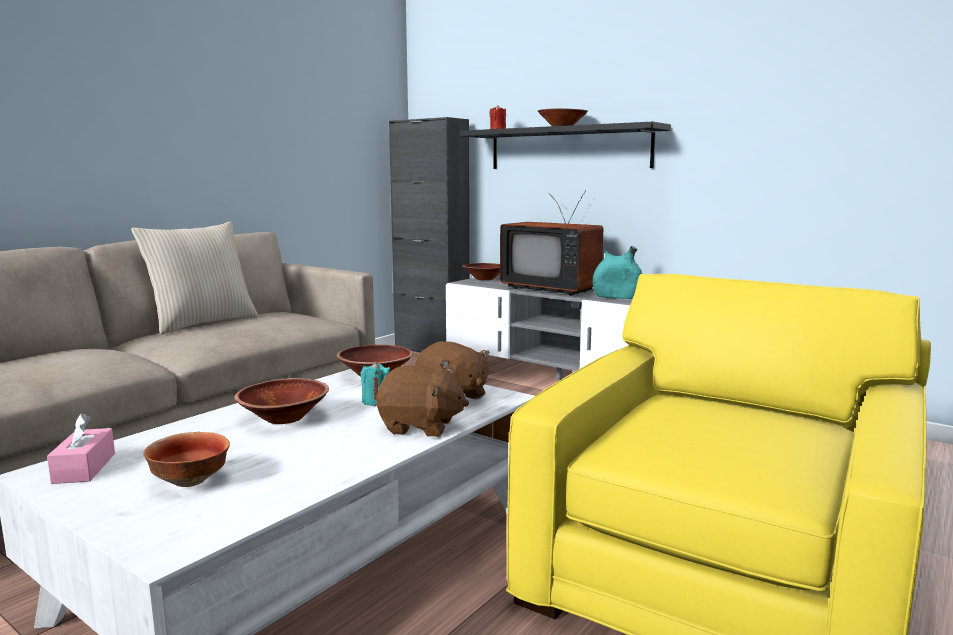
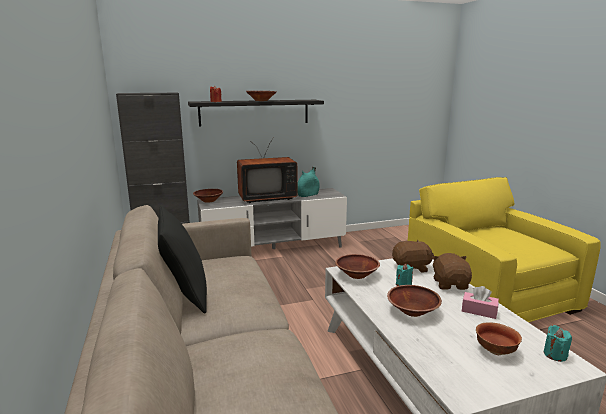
camera: 55 degrees left, 5 degrees up
(84, 468) = (460, 381): pink tissue box -> pink tissue box (479, 311)
(202, 323) = (185, 294): beige pillow -> black pillow
(203, 528) = (555, 355): none -> turquoise candle
(420, 427) = (450, 284): brown plush toy -> brown plush toy turned 45 degrees counterclockwise

